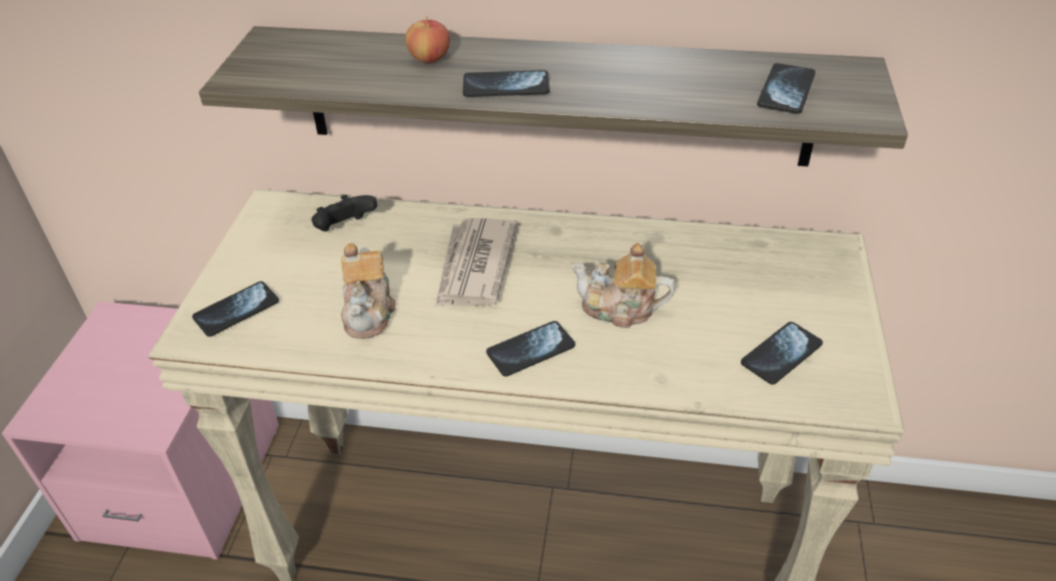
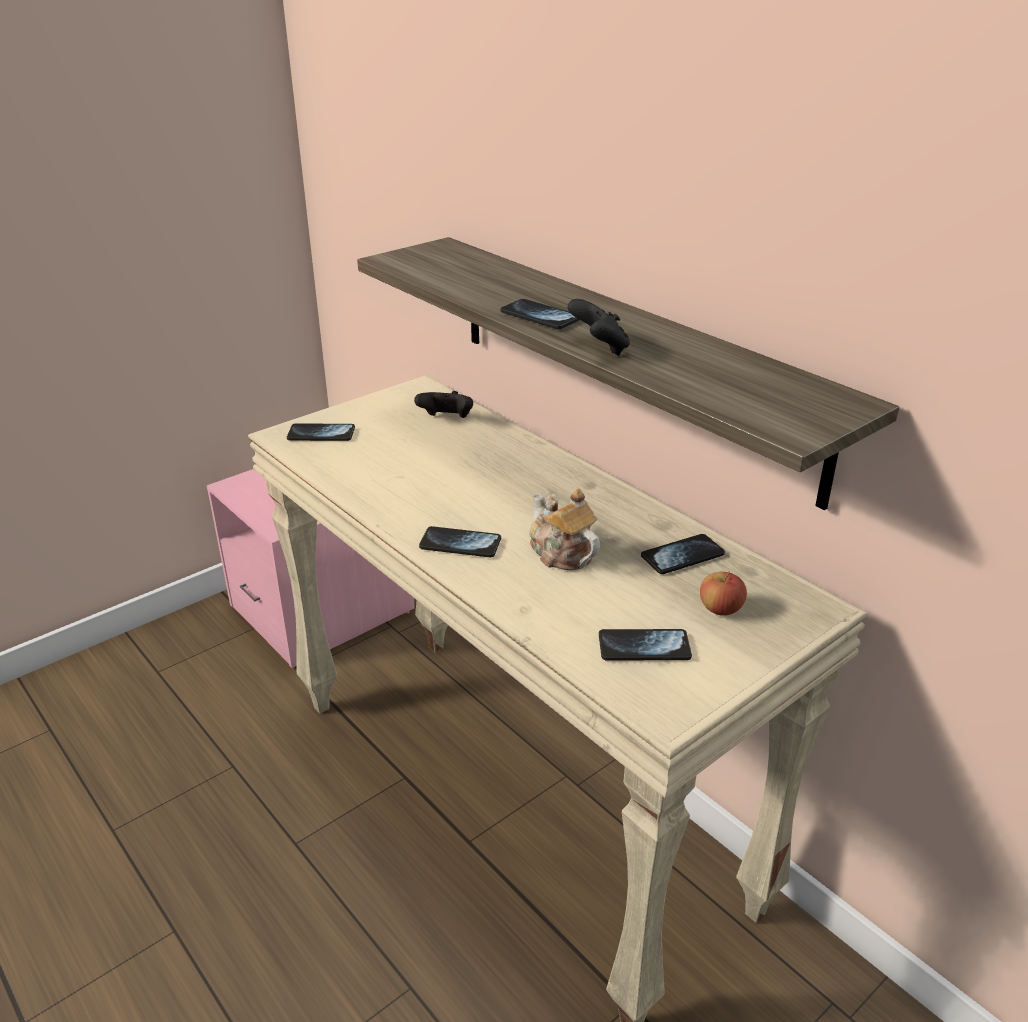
camera: 40 degrees right, 10 degrees down
(369, 312) = (393, 472): teapot -> none
(429, 58) = (521, 286): apple -> apple (720, 609)
(474, 266) = (497, 479): newspaper -> none
(613, 99) = (599, 349): none -> black game controller
(786, 90) = (751, 392): phone -> phone (682, 556)

